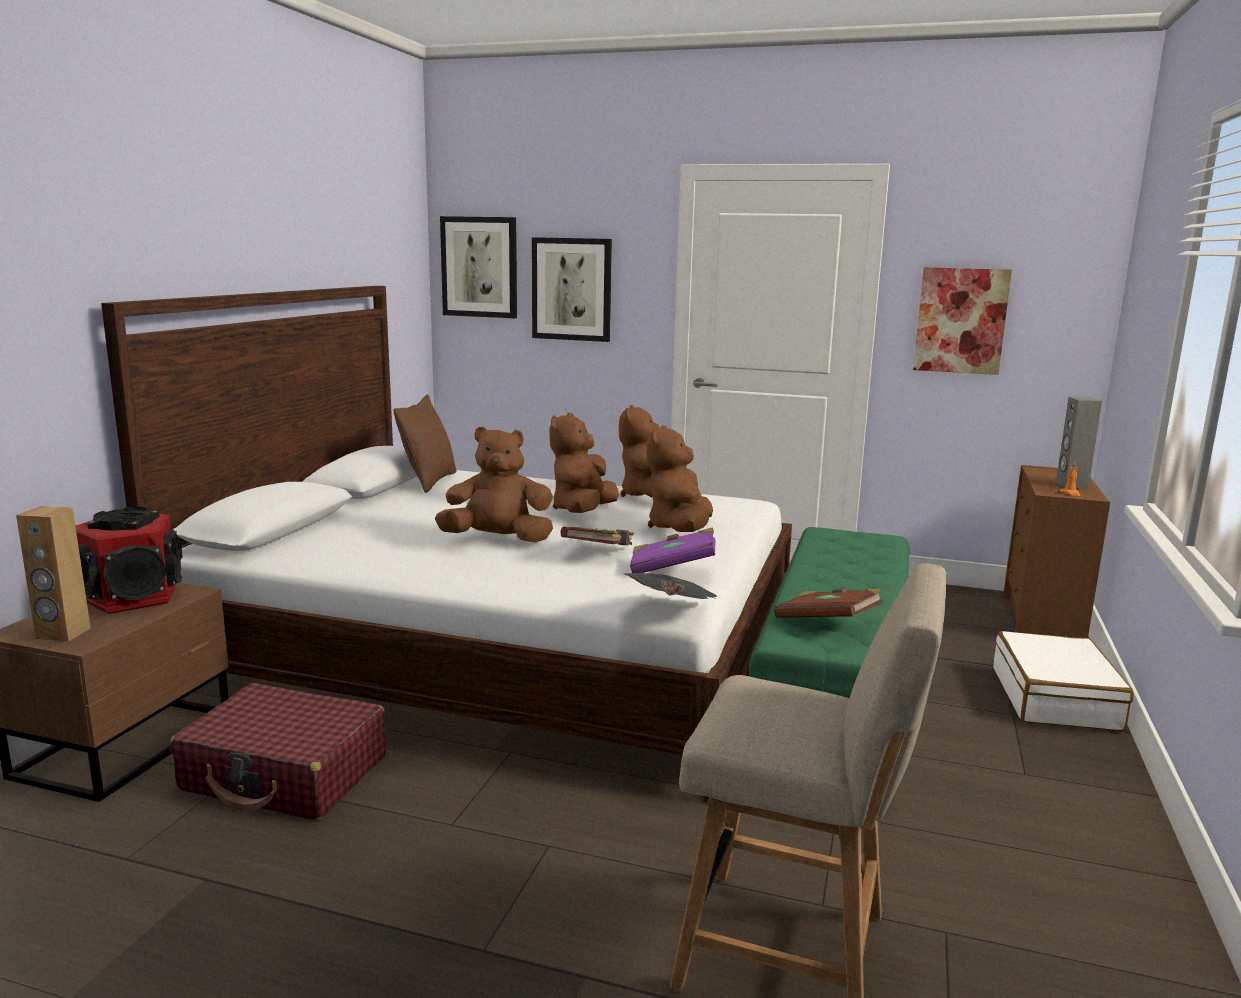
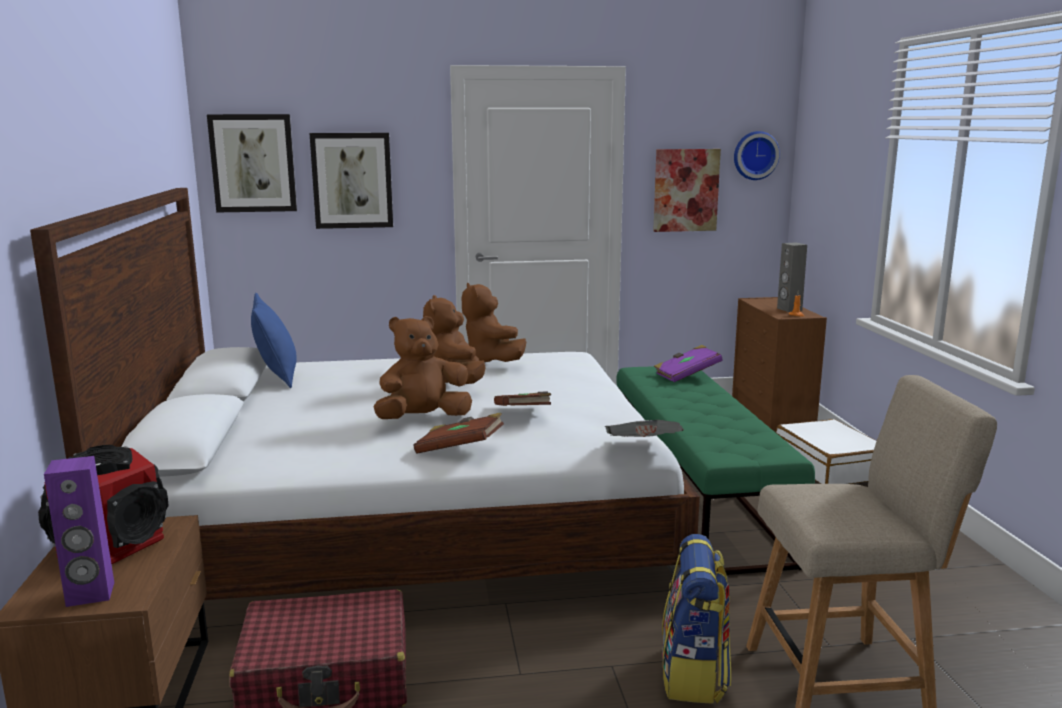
camera: 25 degrees left, 0 degrees up
(63, 634) = (90, 594): brown speaker -> purple speaker
(429, 481) = (277, 377): brown pillow -> blue pillow
(625, 883) = (694, 675): none -> backpack
(672, 569) = (598, 417): purple book -> purple book (686, 375)
(680, 529) = (553, 385): brown plush toy -> none
(827, 622) = (728, 437): brown book -> brown book (460, 449)
(1063, 280) = (755, 155): none -> wall clock

